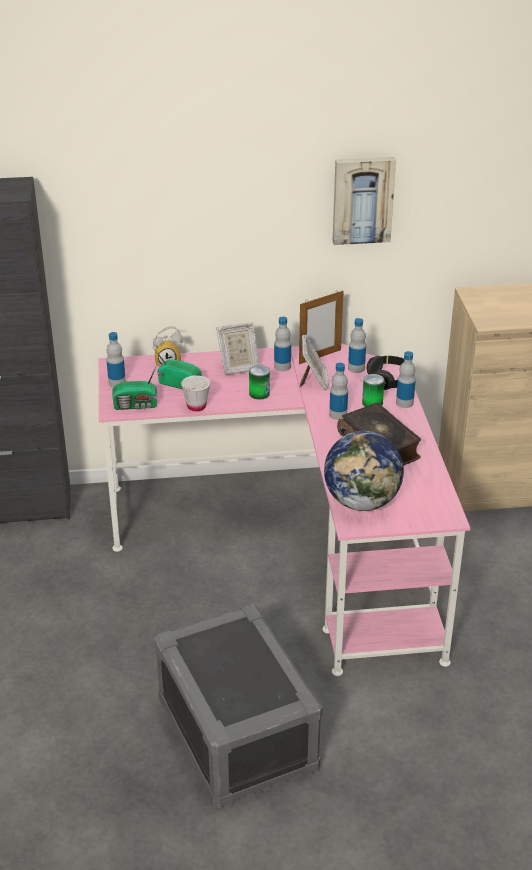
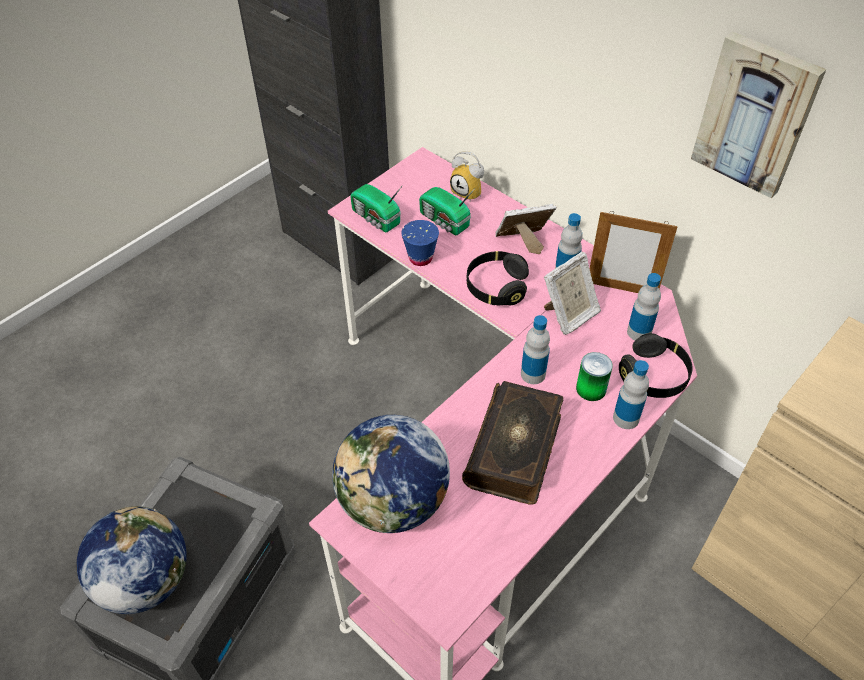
camera: 50 degrees right, 15 degrees up
(117, 383) = (396, 183): bottle -> none
(179, 383) = (444, 221): radio -> radio turned 150 degrees clockwise
(196, 406) = (420, 258): white cup -> blue cup
(238, 367) = (522, 243): picture frame -> picture frame turned 135 degrees clockwise
(240, 692) = (145, 580): none -> globe
(259, 393) = (496, 287): can -> black headphones

